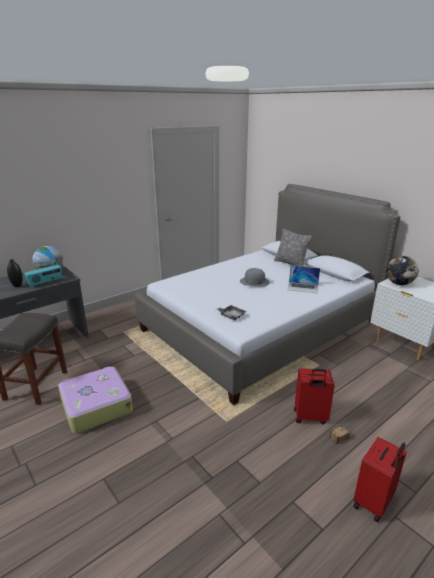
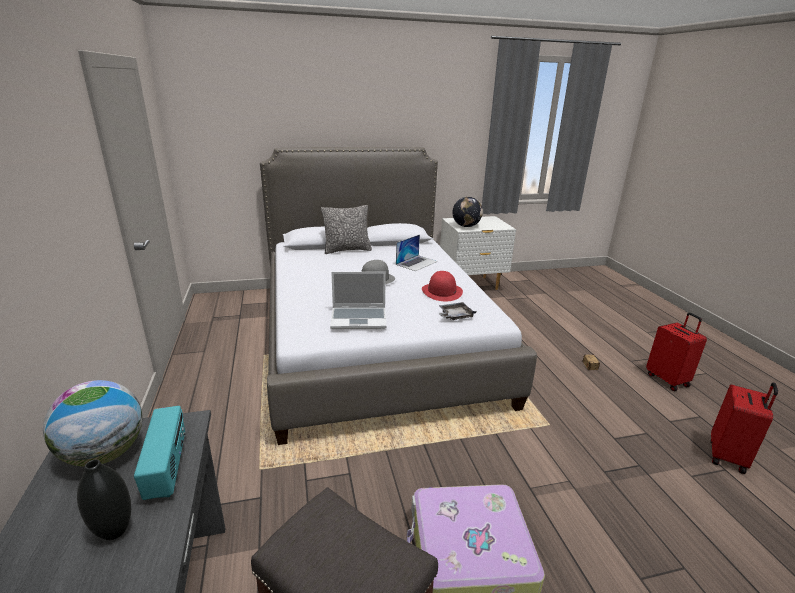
camera: 65 degrees left, 0 degrees up
(195, 290) = (359, 319): none -> laptop
(264, 305) = (442, 292): none -> red hat
(310, 417) = (557, 369): red suitcase -> red suitcase (728, 456)

